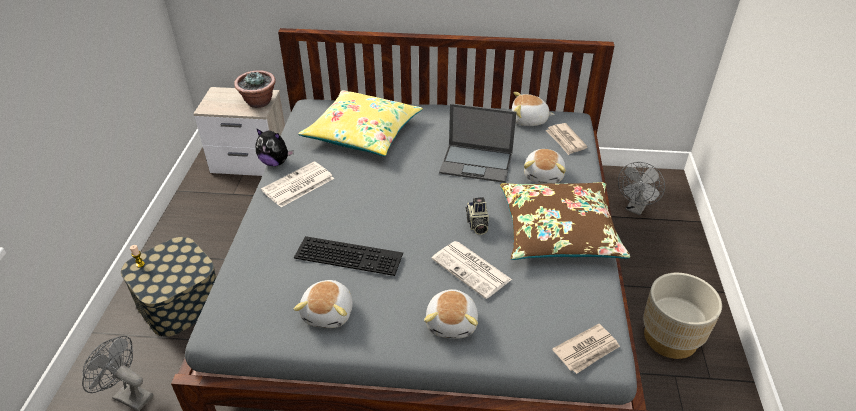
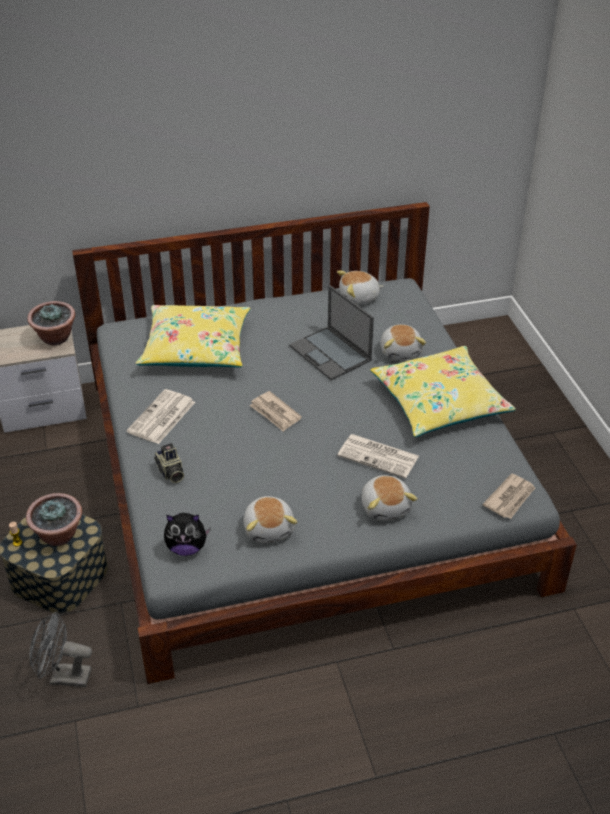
camera: 20 degrees left, 0 degrees up
(175, 267) = (59, 536): none -> potted plant
(275, 162) = (121, 400): plush toy -> plush toy (187, 548)
(350, 254) = (258, 471): keyboard -> none
(477, 163) = (331, 353): laptop -> laptop turned 60 degrees clockwise
(477, 224) = (362, 413): camera -> camera (170, 472)
(559, 231) = (439, 402): brown pillow -> yellow pillow
(565, 140) = (405, 311): newspaper -> newspaper (275, 413)
(635, 208) = (478, 365): grey fan -> none
(670, 338) = (555, 479): beige planter -> none

